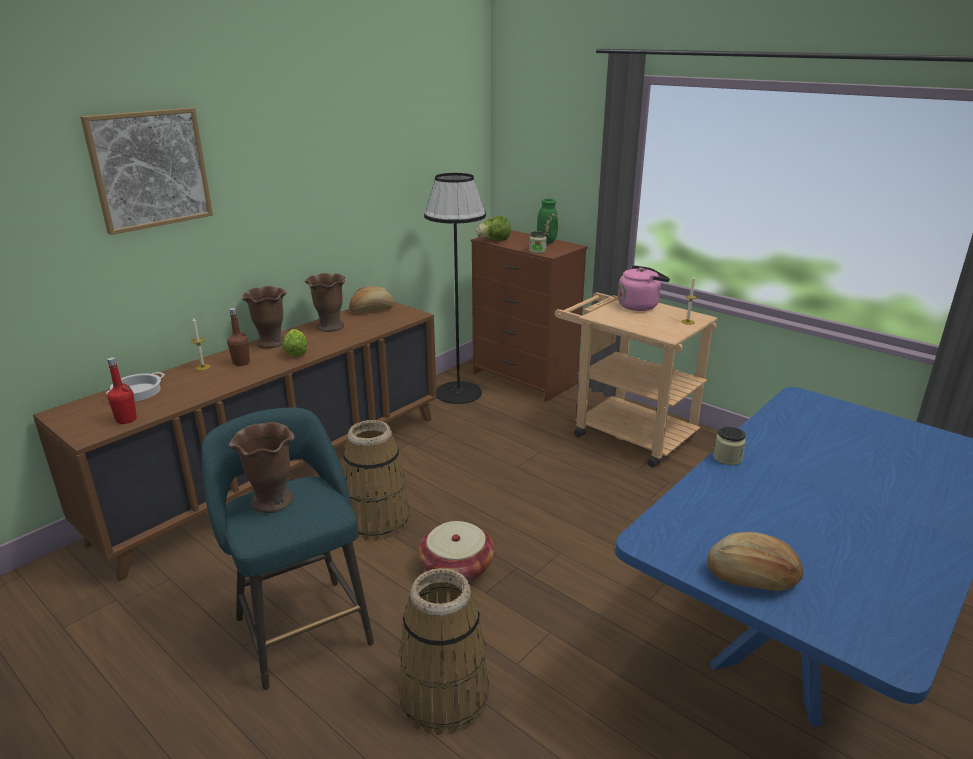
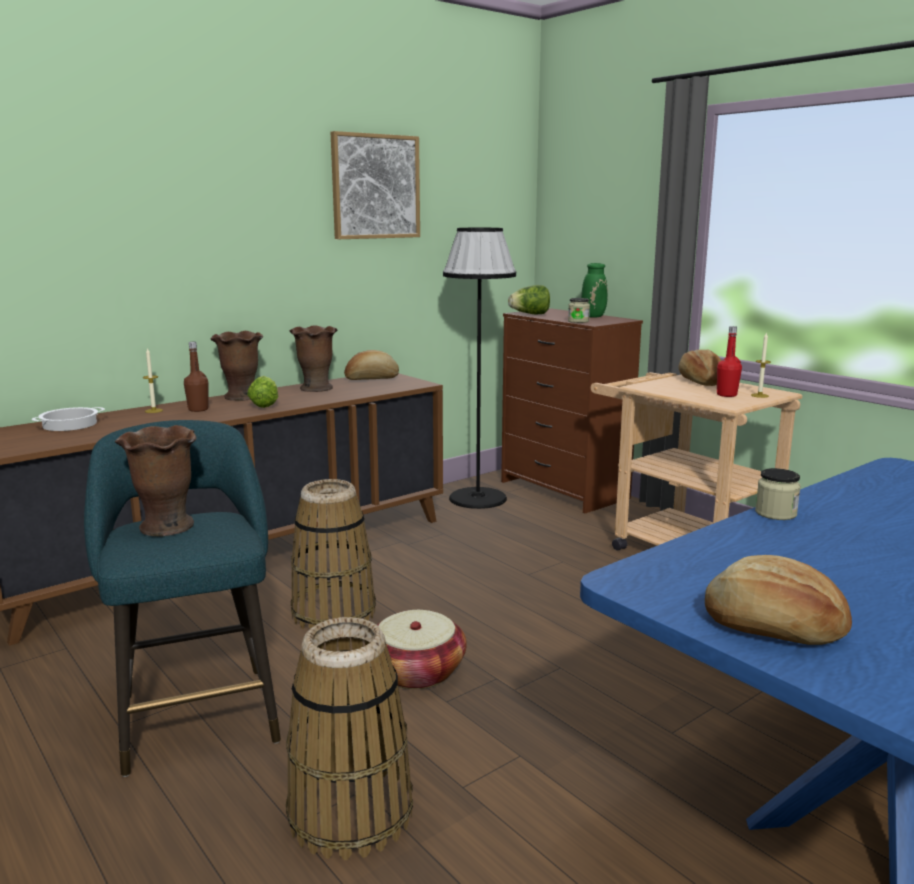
camera: 10 degrees right, 10 degrees down
(126, 419) = (42, 443): red bottle -> red bottle (726, 395)
(150, 169) = (117, 177): picture -> picture (375, 187)
(640, 305) = (700, 381): pink kettle -> bread

